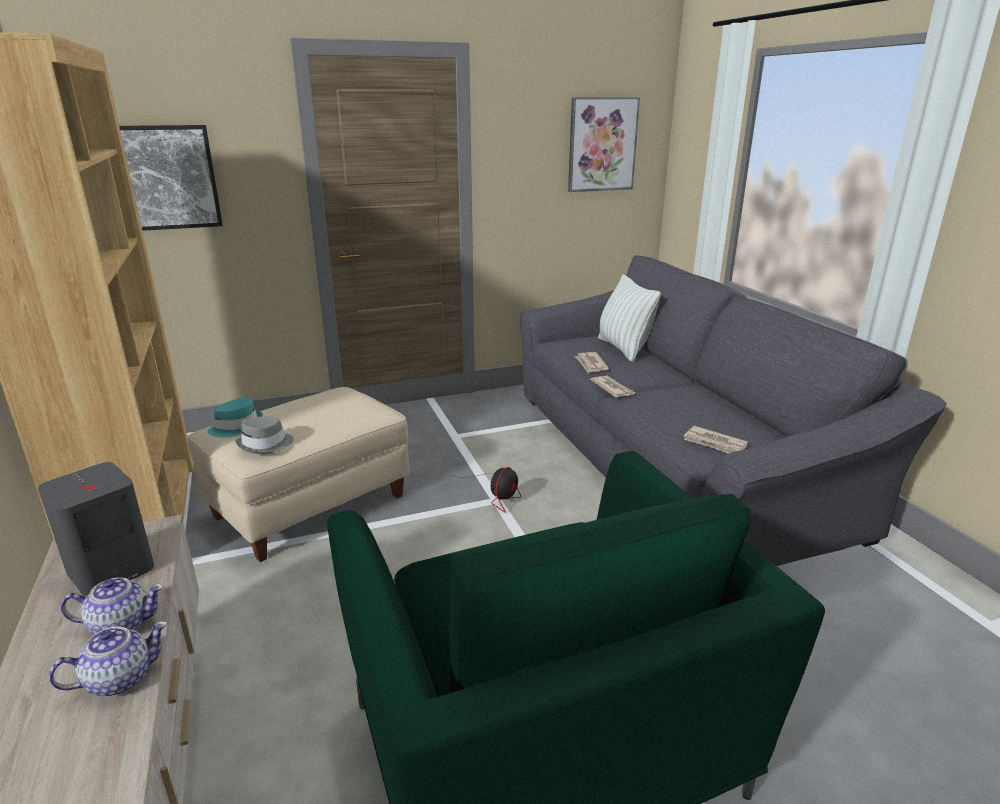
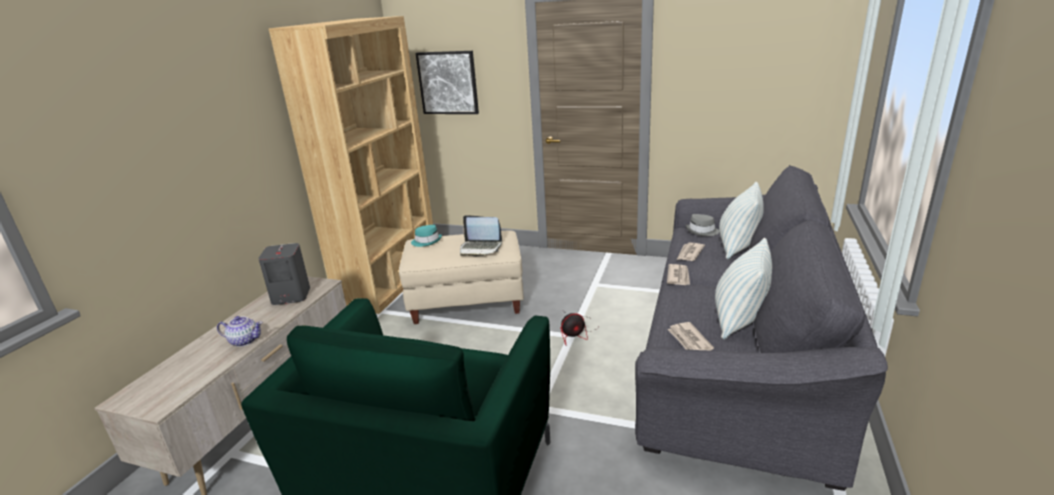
camera: 40 degrees right, 0 degrees up
(121, 625) = (268, 320): teapot -> none
(266, 445) = (426, 255): grey hat -> grey hat (702, 231)
(338, 415) = (480, 248): none -> laptop
(602, 144) = (779, 61): picture -> none
(723, 412) = (739, 320): none -> pillow

